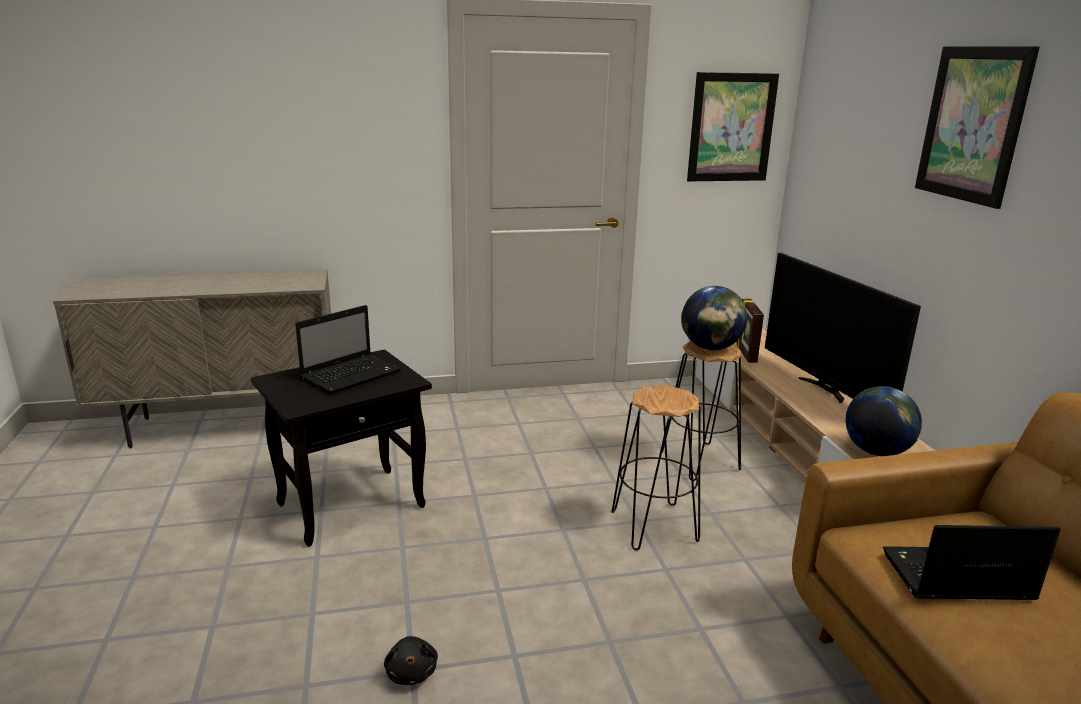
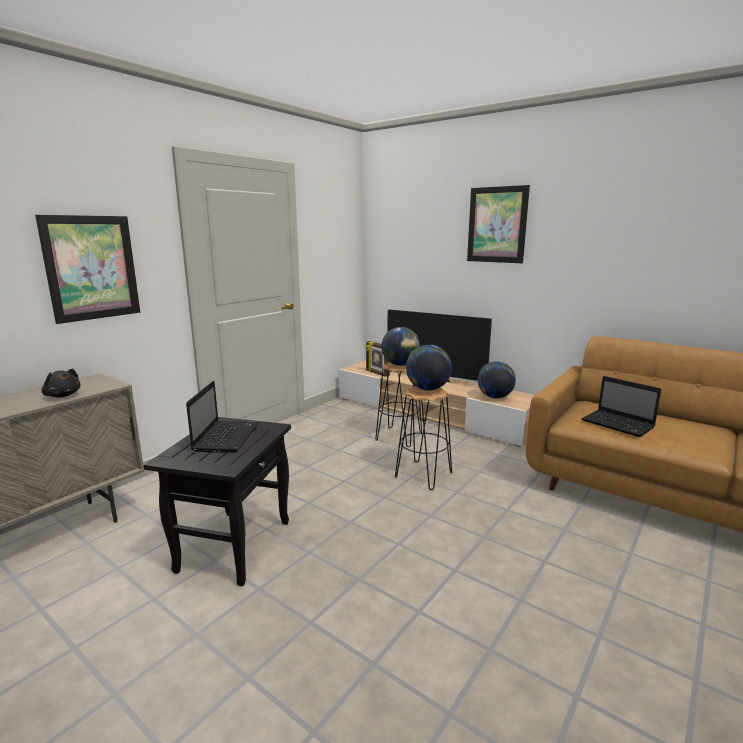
camera: 40 degrees left, 5 degrees down
(411, 672) = (420, 612): black plush toy -> black plush toy (62, 395)
(672, 395) = (427, 389): none -> globe
(731, 127) = (338, 241): picture -> picture (91, 268)
(954, 577) = (619, 424): laptop -> laptop turned 90 degrees counterclockwise

